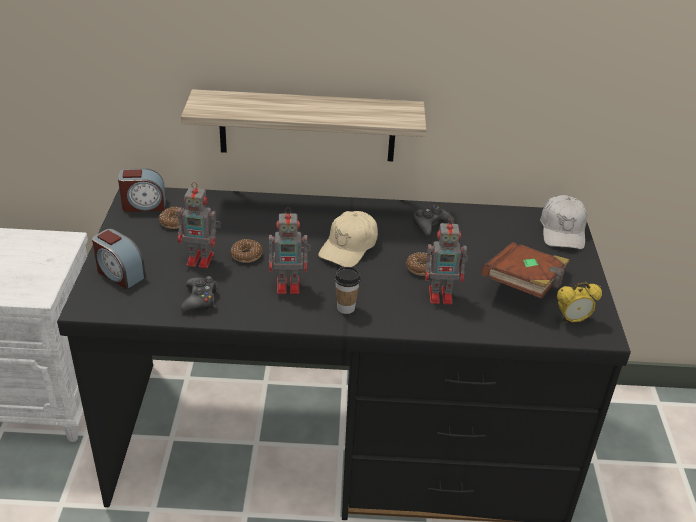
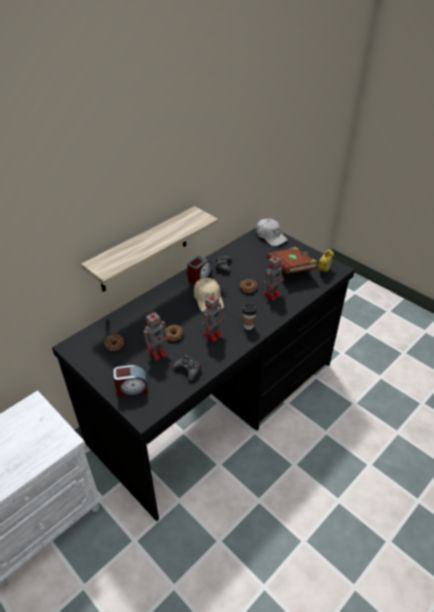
camera: 45 degrees left, 5 degrees up
(144, 205) = (84, 348): alarm clock -> alarm clock (199, 277)

